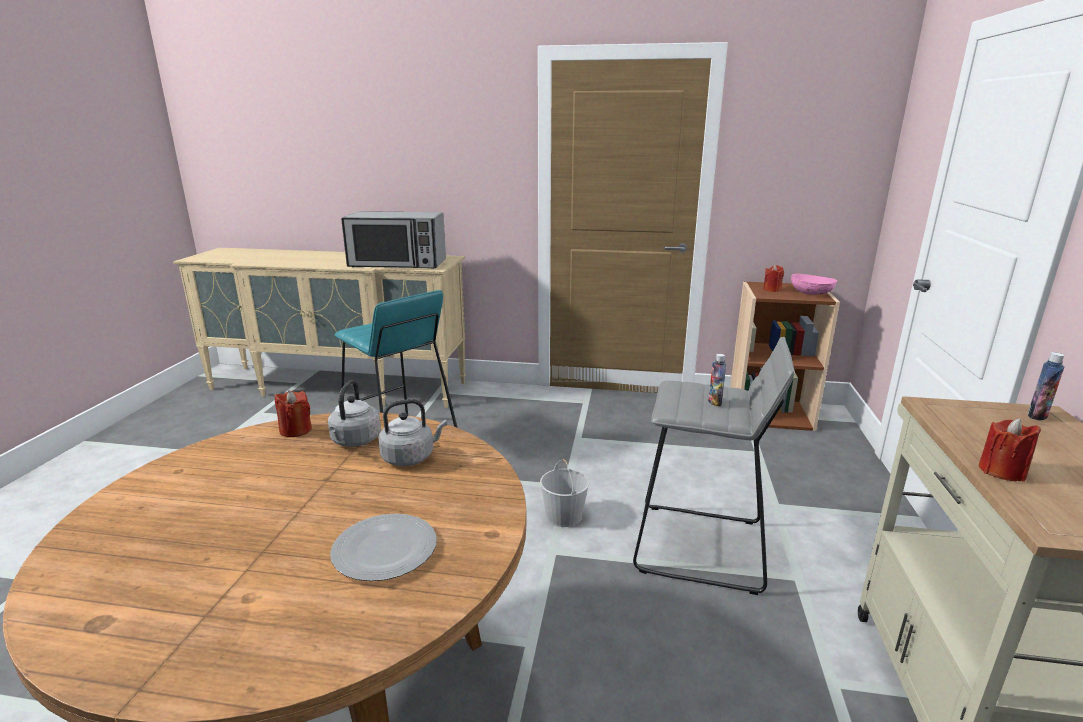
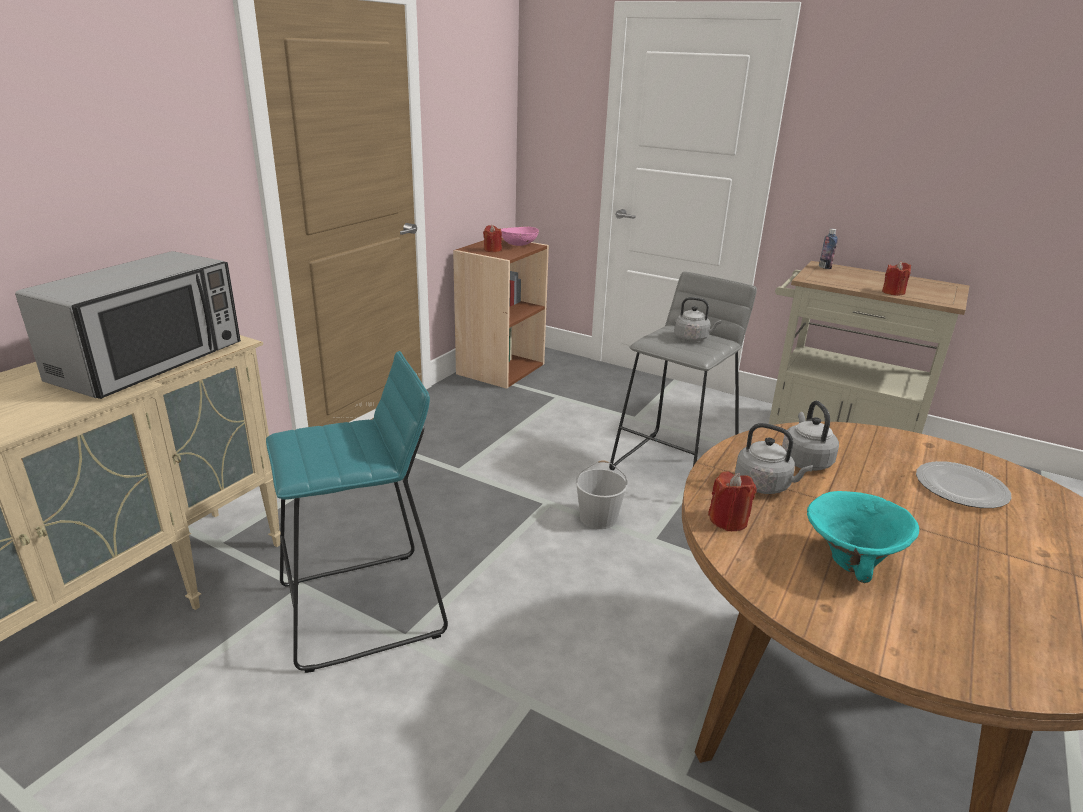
camera: 70 degrees left, 5 degrees up
(236, 479) = (847, 562): none -> turquoise bowl
(714, 402) = (693, 338): bottle -> grey kettle

